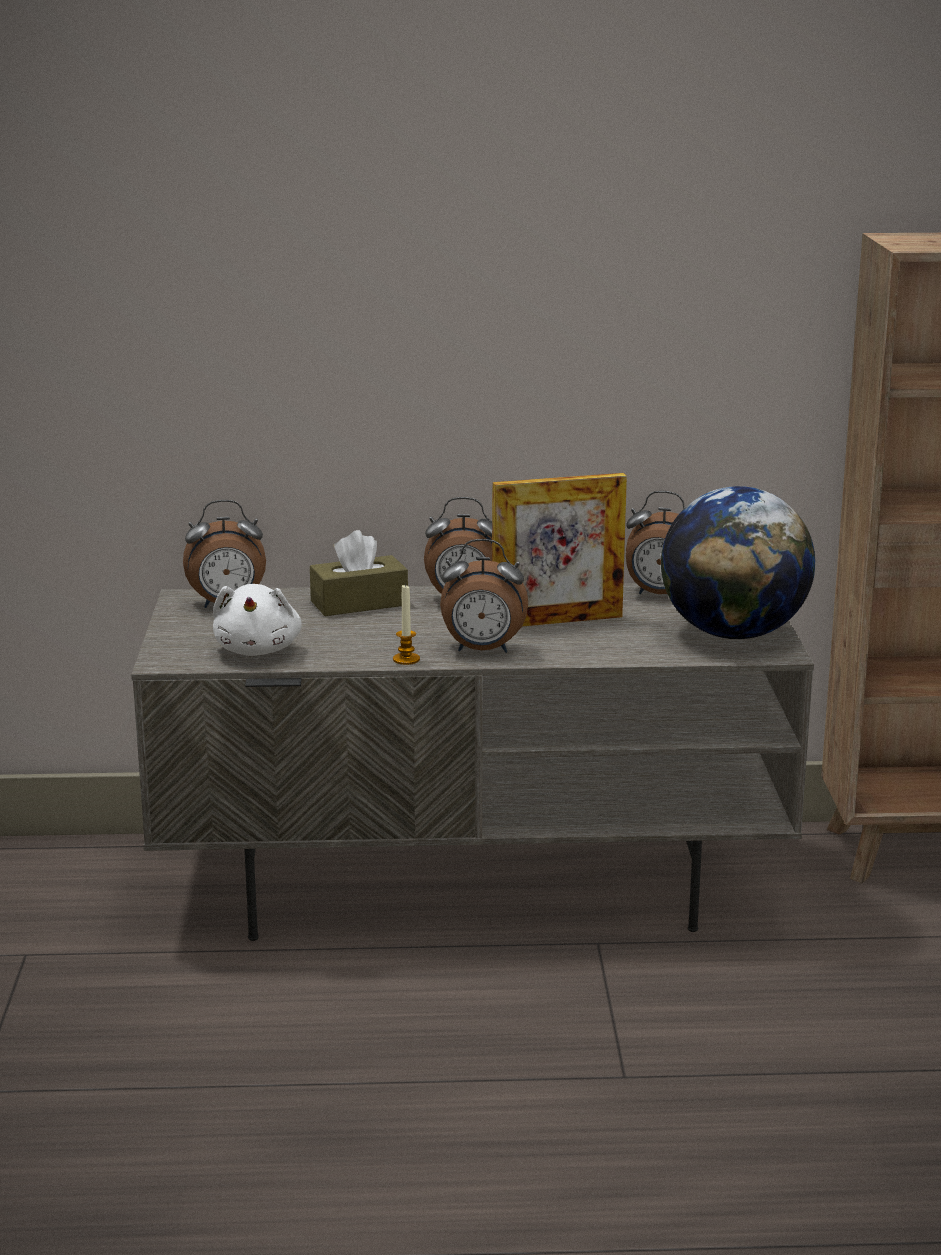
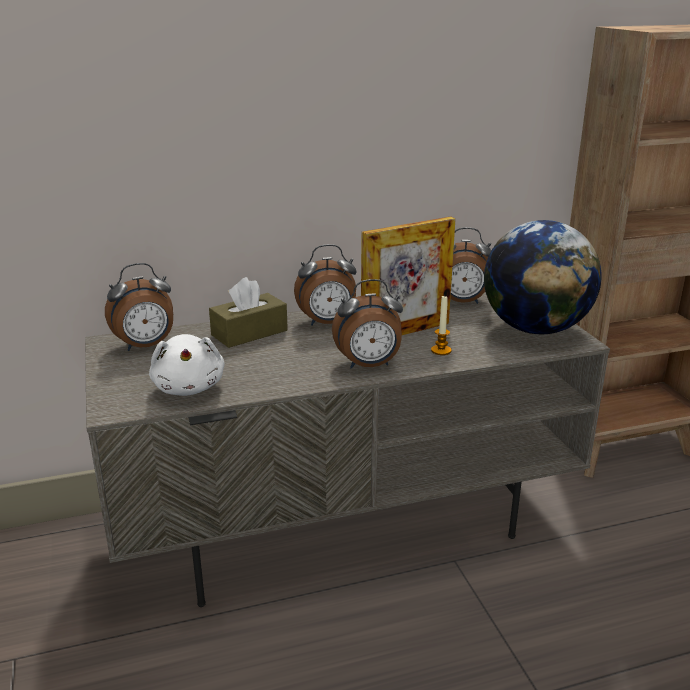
camera: 15 degrees left, 5 degrees up
(406, 659) = (314, 382): candle -> candle (441, 350)

